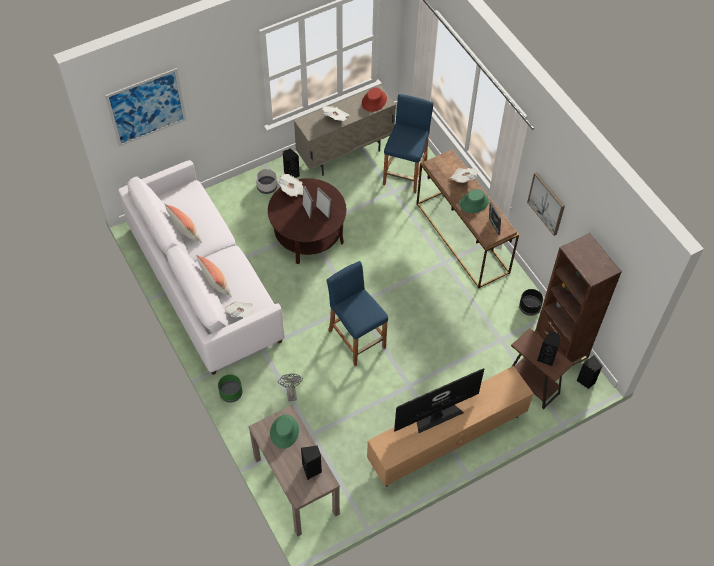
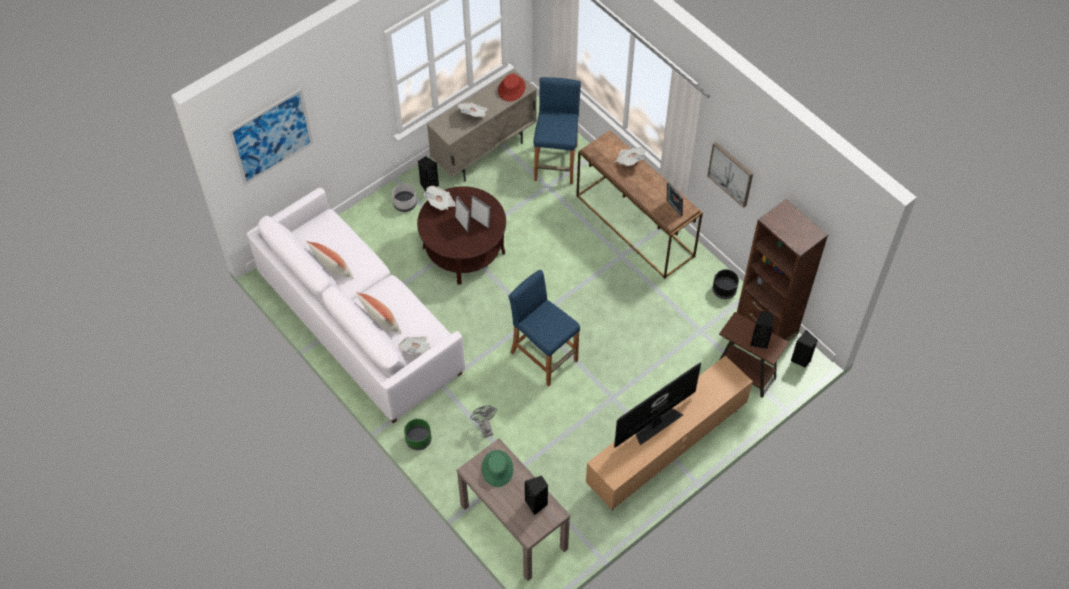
camera: 10 degrees left, 0 degrees up
(474, 202) = (647, 185): green hat -> none

